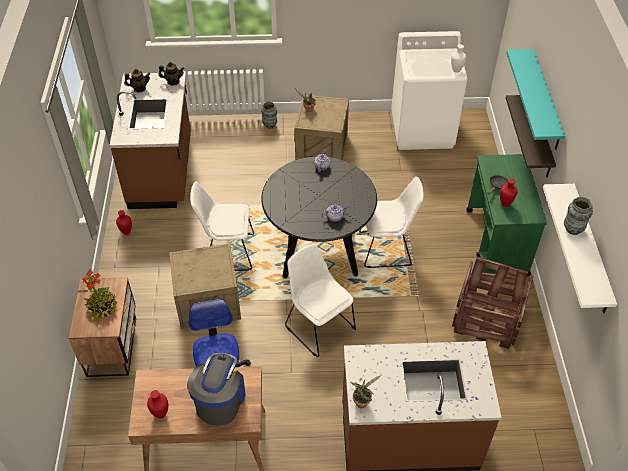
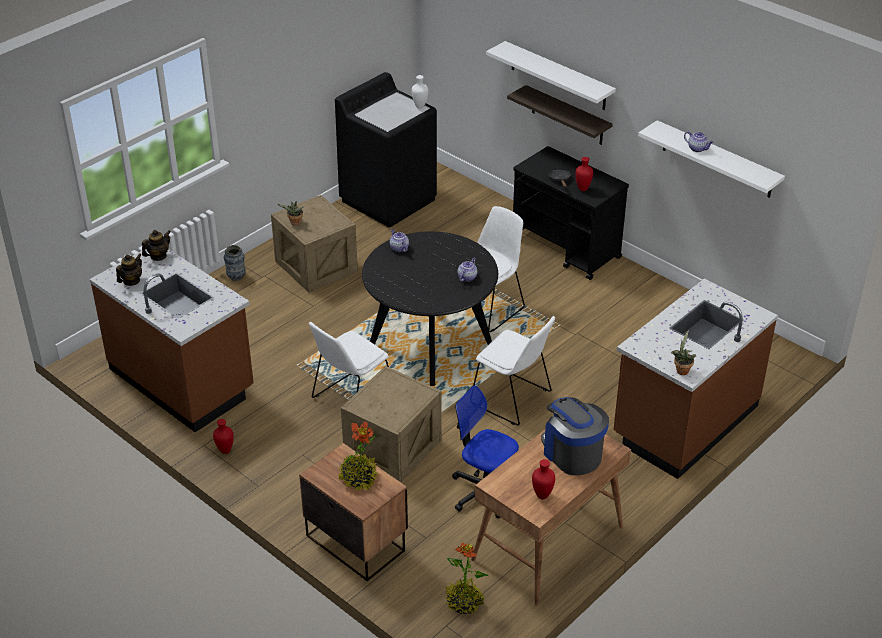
camera: 45 degrees left, 10 degrees down
(113, 439) = (464, 602): none -> potted plant
(318, 326) = (513, 399): white chair -> white chair turned 150 degrees counterclockwise
(422, 130) = (389, 200): white washing machine -> black washing machine
(488, 318) = (631, 305): crate -> none
(496, 242) = (566, 249): green cart -> black cart
(545, 100) = (558, 76): turquoise shelf -> white shelf
(572, 229) = (697, 149): vase -> teapot

